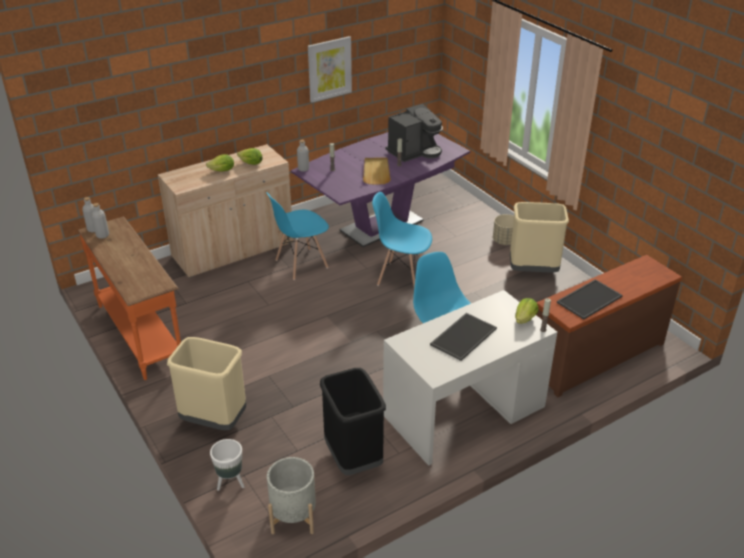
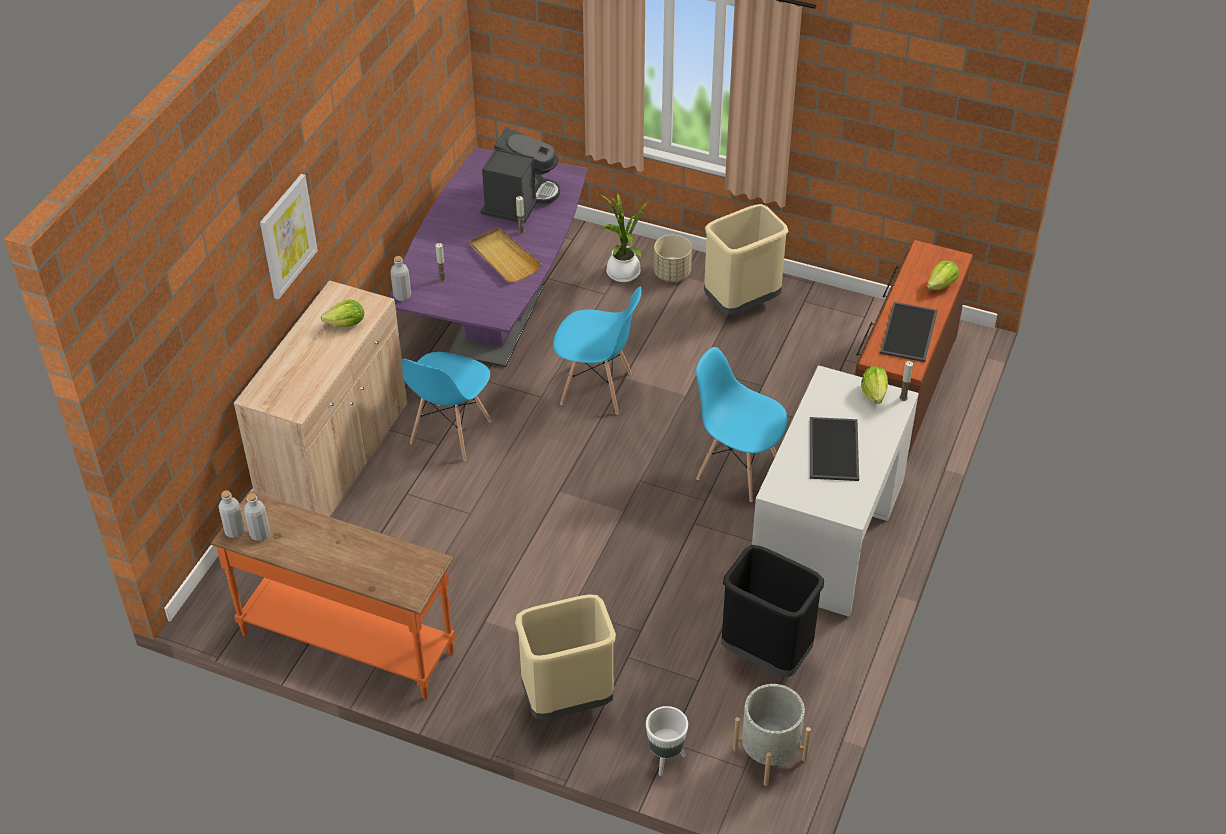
camera: 35 degrees left, 10 degrees up
(222, 171) = (320, 354): lettuce -> lettuce (941, 285)
(329, 69) = (372, 130): picture -> picture (287, 236)
(401, 277) = (597, 389): blue chair -> blue chair turned 150 degrees counterclockwise
(475, 231) = (622, 274): none -> potted plant

